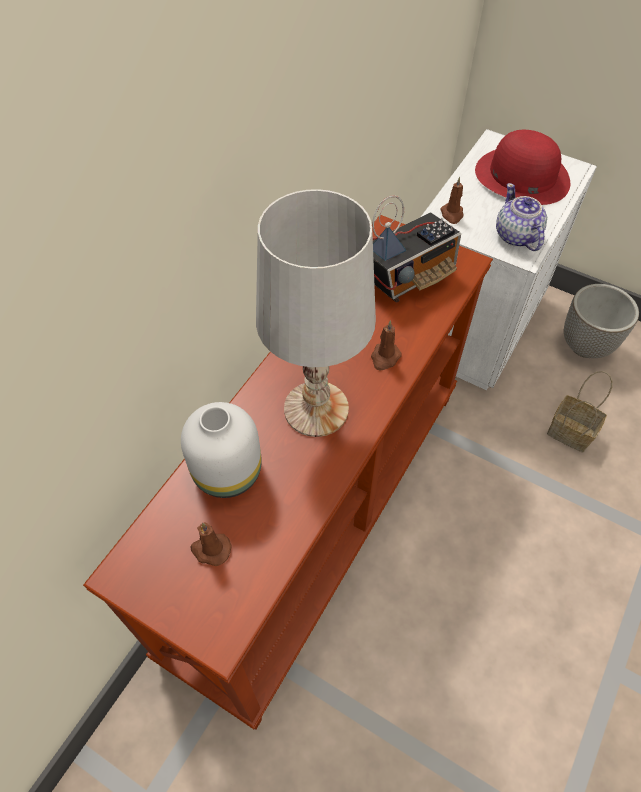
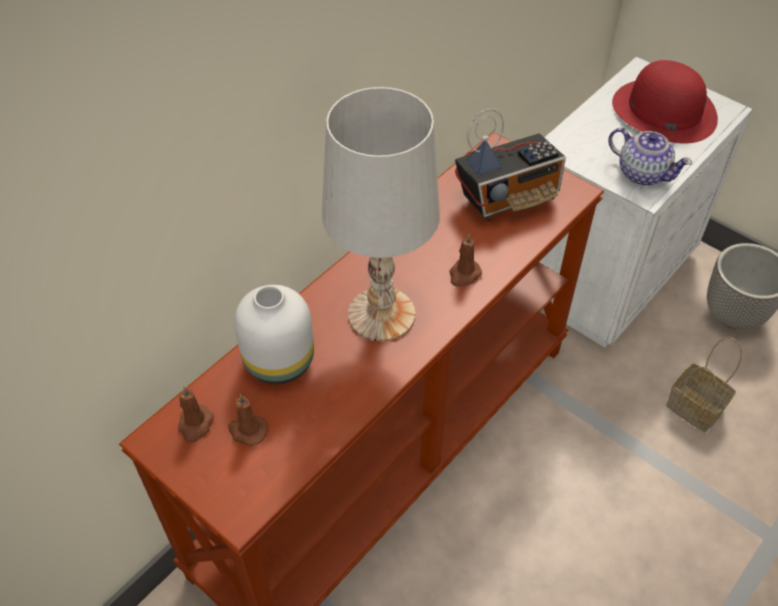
camera: 10 degrees right, 5 degrees down
(452, 214) = (576, 142): brown candle -> brown candle (195, 425)
(516, 236) = (642, 173): teapot -> teapot turned 135 degrees clockwise

